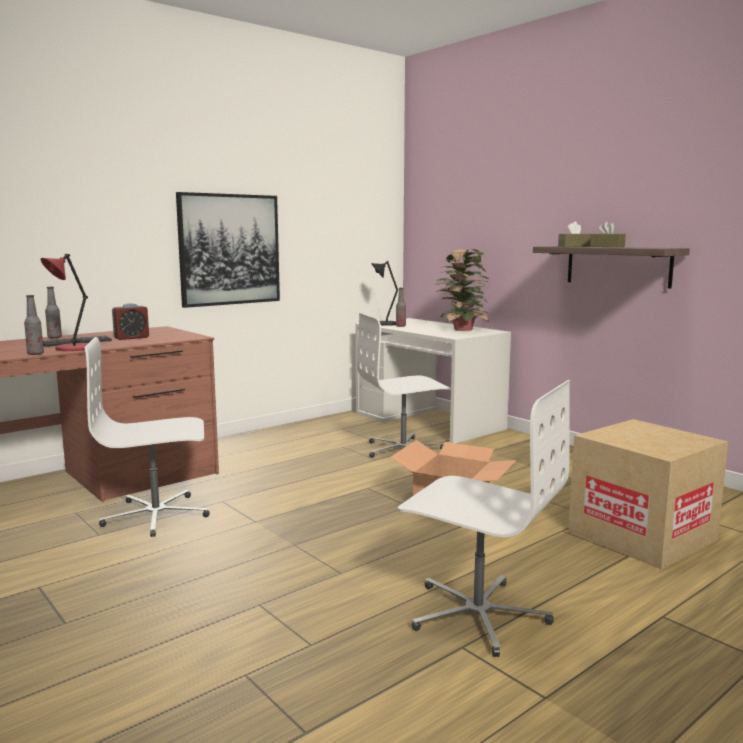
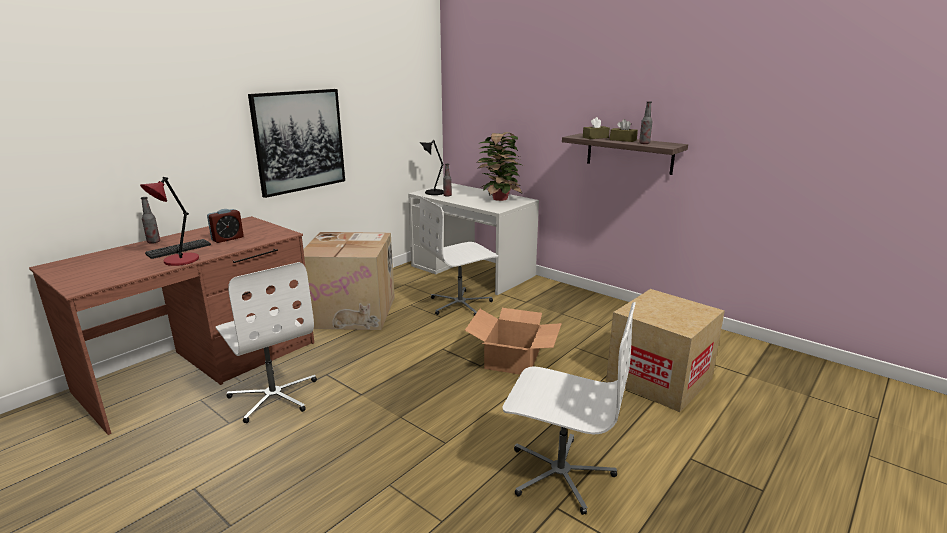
camera: 10 degrees left, 10 degrees up
(35, 354) = (147, 272): bottle -> bottle (644, 143)
(156, 515) = (274, 396): white office chair -> white office chair turned 105 degrees counterclockwise
(274, 449) = (353, 311): none -> cardboard box

